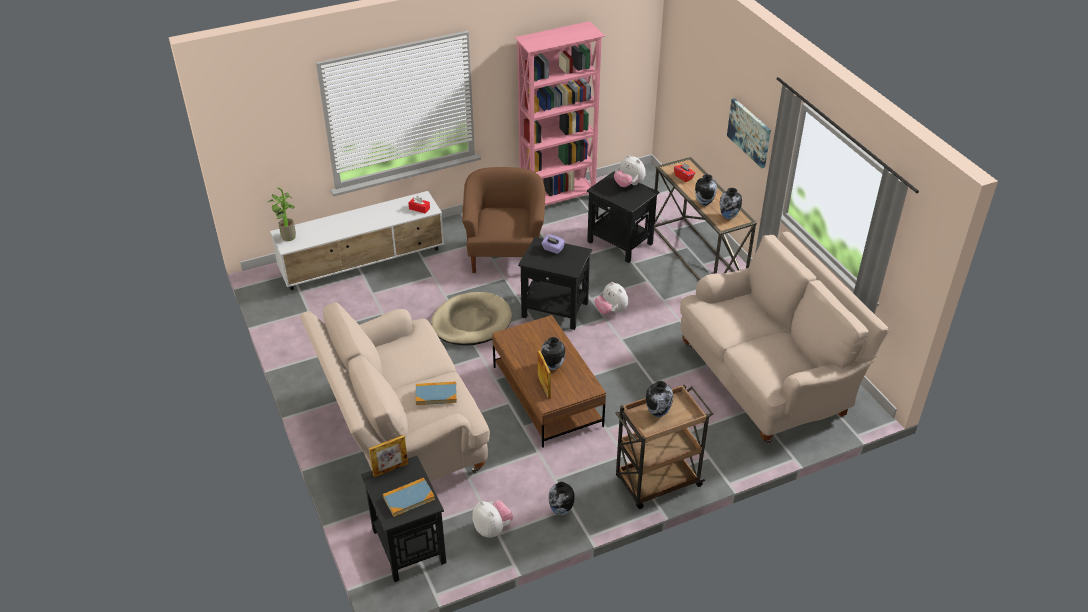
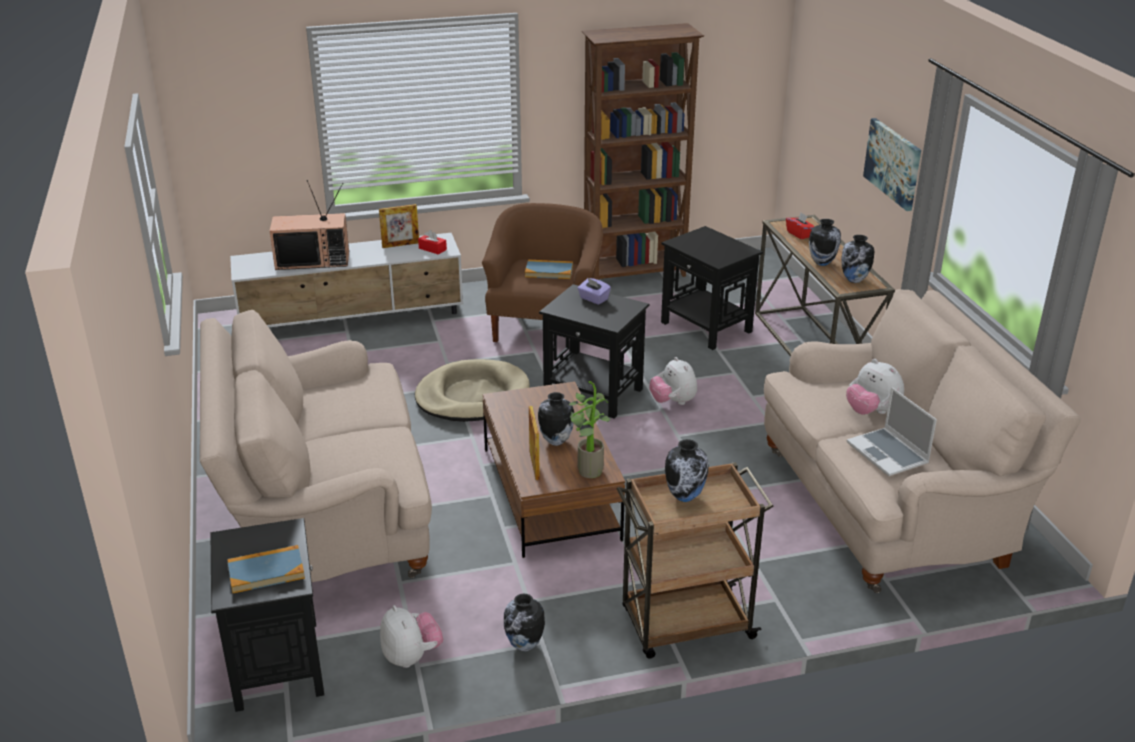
camera: 10 degrees right, 10 degrees down
(287, 236) = (249, 262): potted plant -> potted plant (587, 469)
(335, 228) = (313, 260): none -> television
(390, 469) = (256, 531): picture frame -> picture frame (400, 245)
(436, 394) = (365, 448): book -> book (549, 271)
(558, 198) = (635, 273): pink bookcase -> brown bookcase
(628, 184) = (721, 241): plush toy -> plush toy (871, 411)
(771, 357) = (888, 454): none -> laptop

